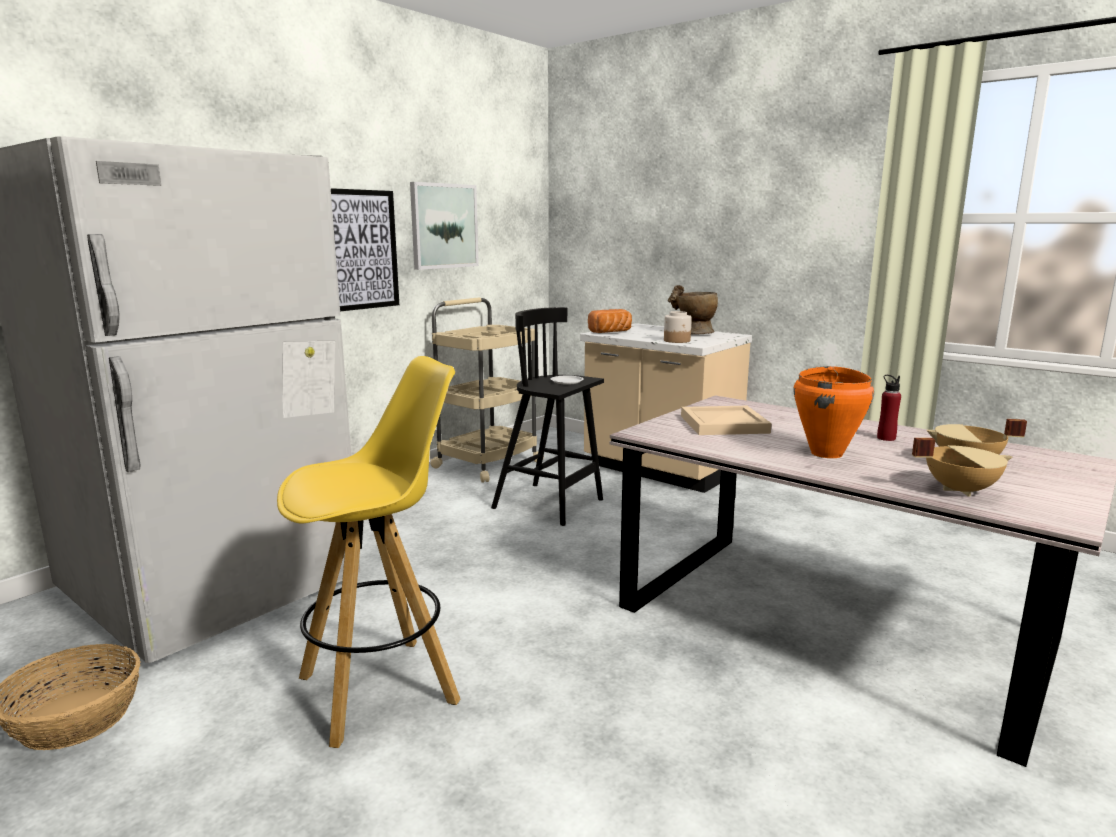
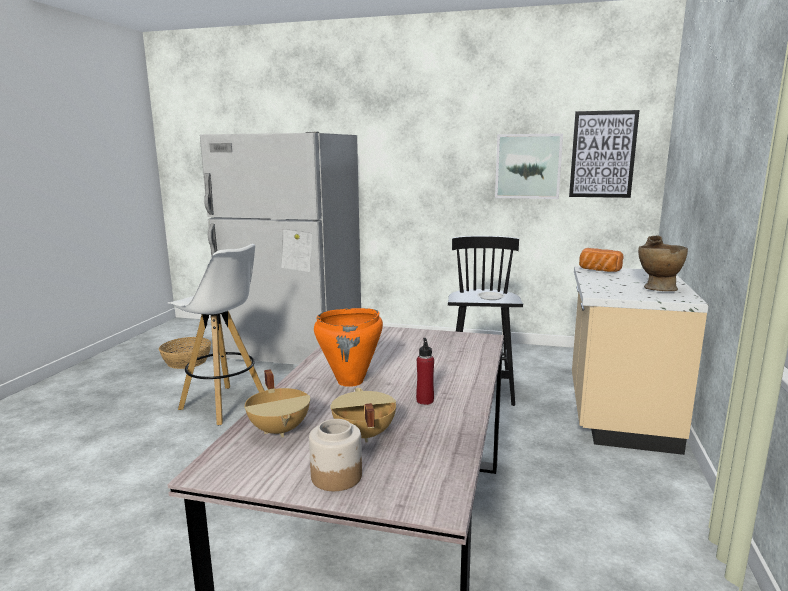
camera: 65 degrees right, 0 degrees up
(361, 250) = (451, 182): picture -> picture (602, 154)
(382, 689) = (224, 405): yellow stool -> white stool
(488, 464) = (523, 355): beige cart -> none
(677, 341) = (600, 288): jar -> jar (336, 477)
(723, 424) = (403, 345): beige tray -> none

